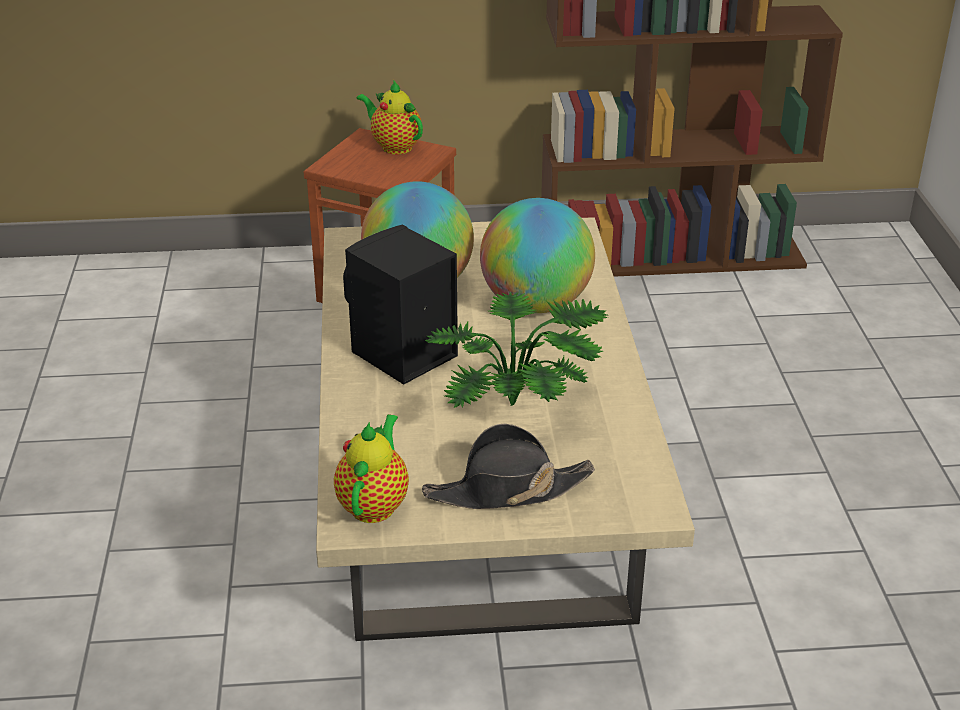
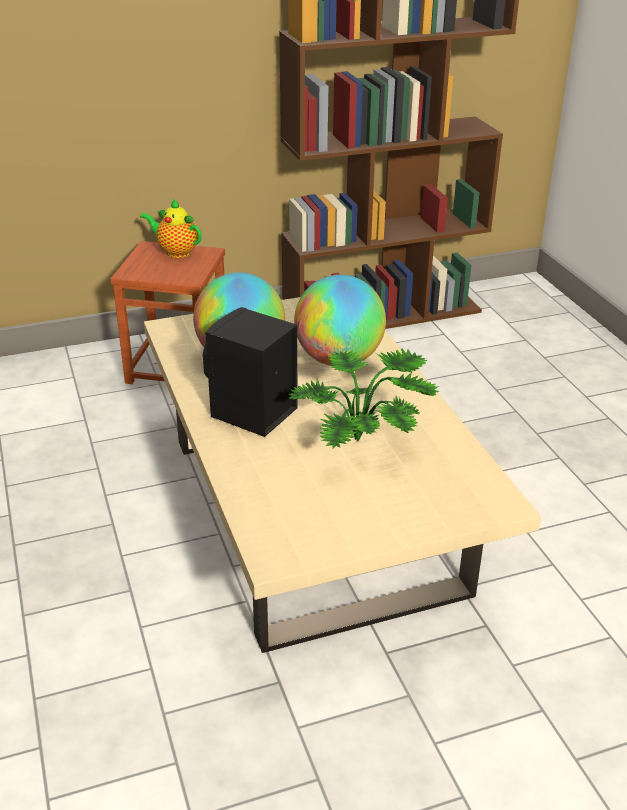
camera: 15 degrees left, 0 degrees up
(374, 504) = (285, 538): teapot -> none
(508, 490) = (386, 509): black hat -> none

